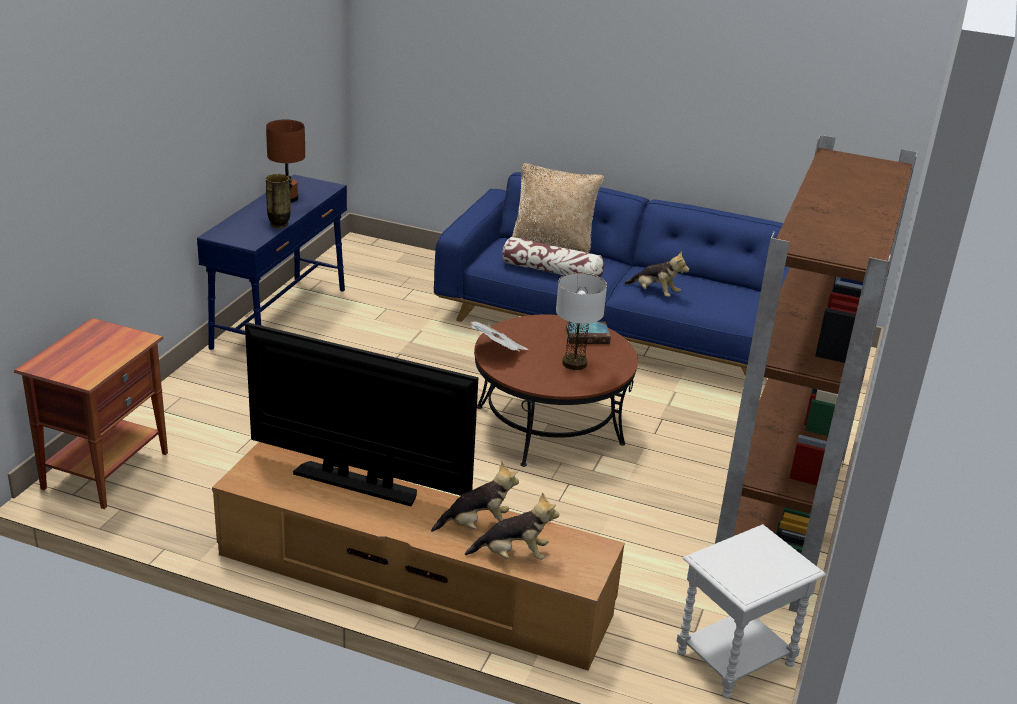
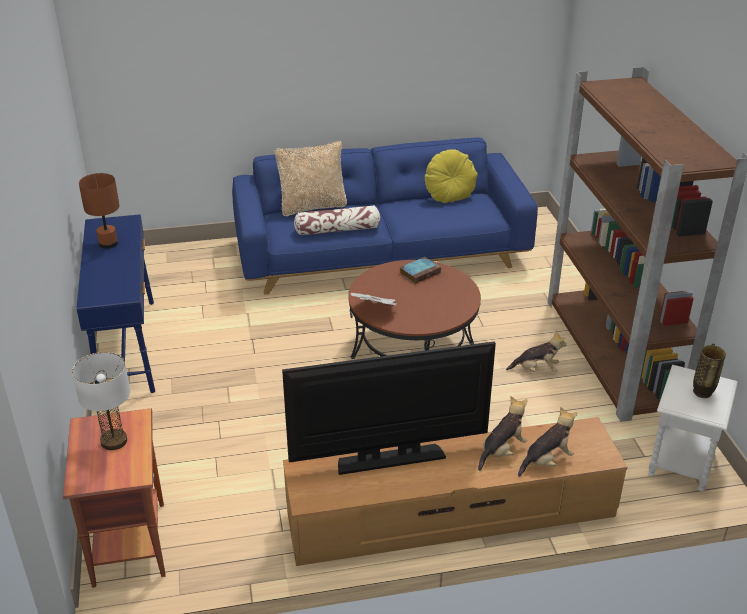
camera: 30 degrees left, 5 degrees up
(279, 225) = (131, 270): vase -> vase (702, 392)
(574, 363) = (435, 297): table lamp -> table lamp (114, 441)
(655, 293) = (421, 220): plush toy -> plush toy (536, 370)
(715, 283) = (449, 198): none -> yellow pillow

